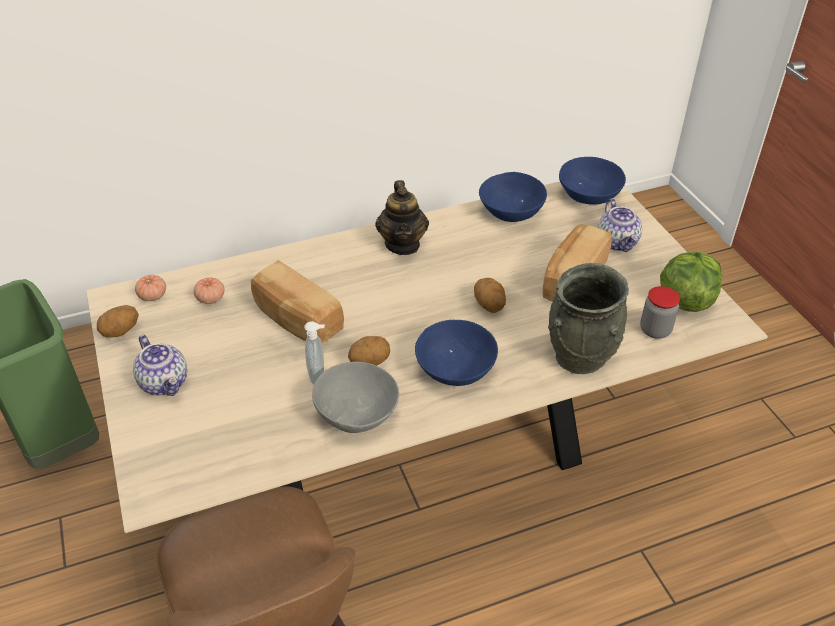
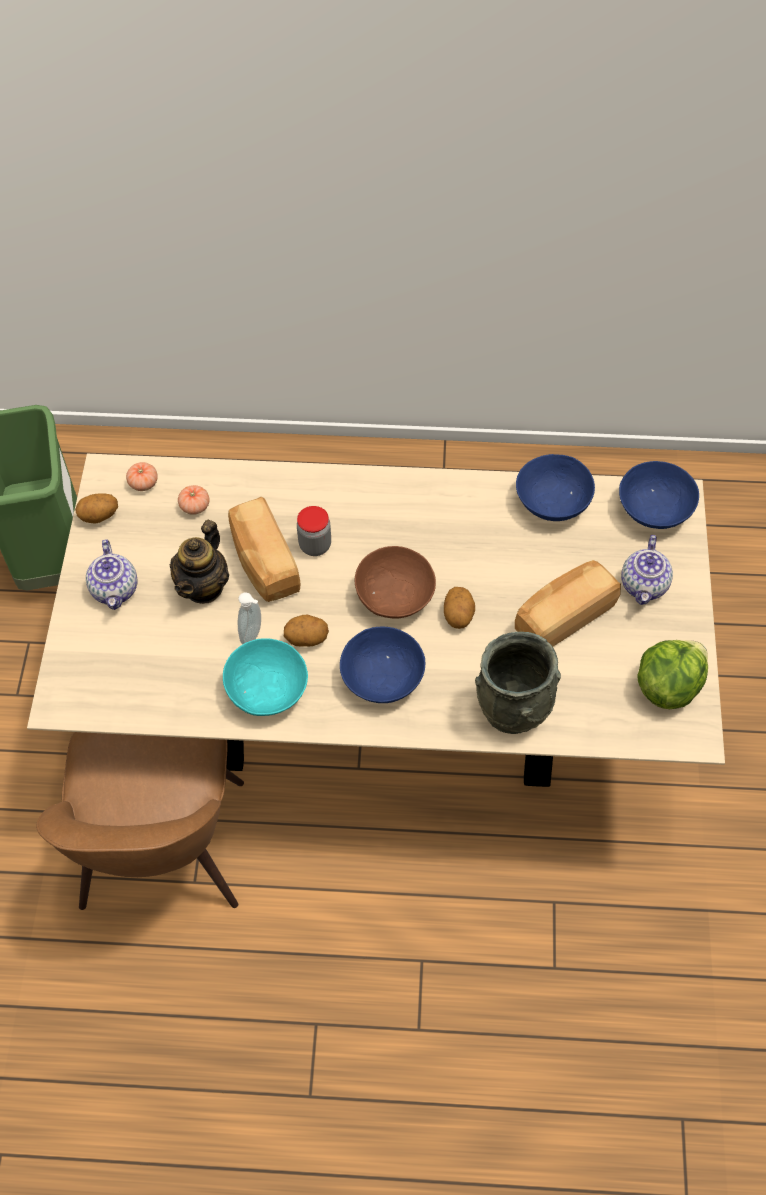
camera: 25 degrees right, 15 degrees up
(357, 413) = (267, 690): grey bowl -> turquoise bowl
(403, 244) = (413, 505): teapot -> teapot (204, 586)
(427, 308) = (395, 596): none -> brown bowl
(655, 330) = (609, 710): jar -> jar (315, 545)

